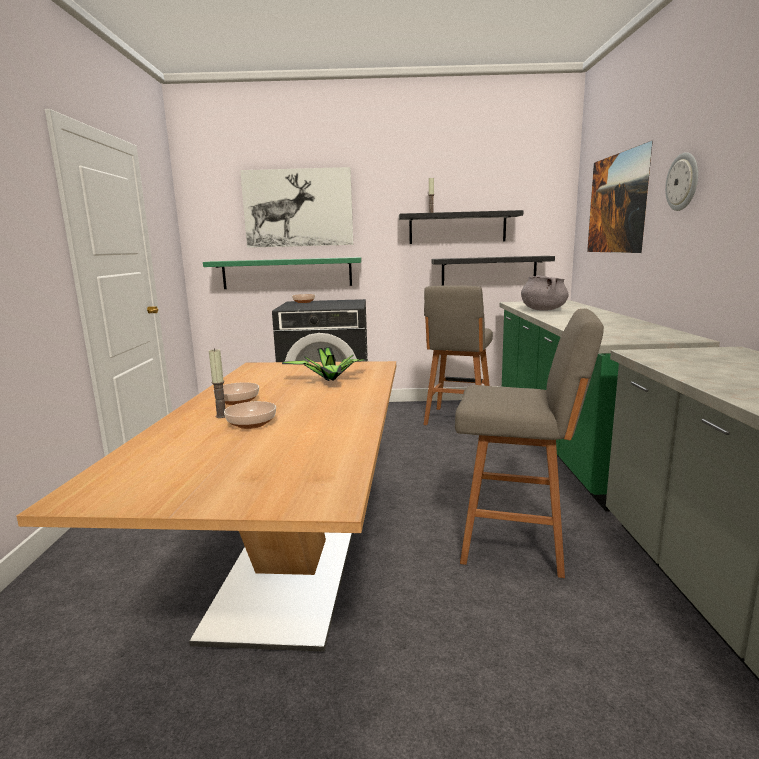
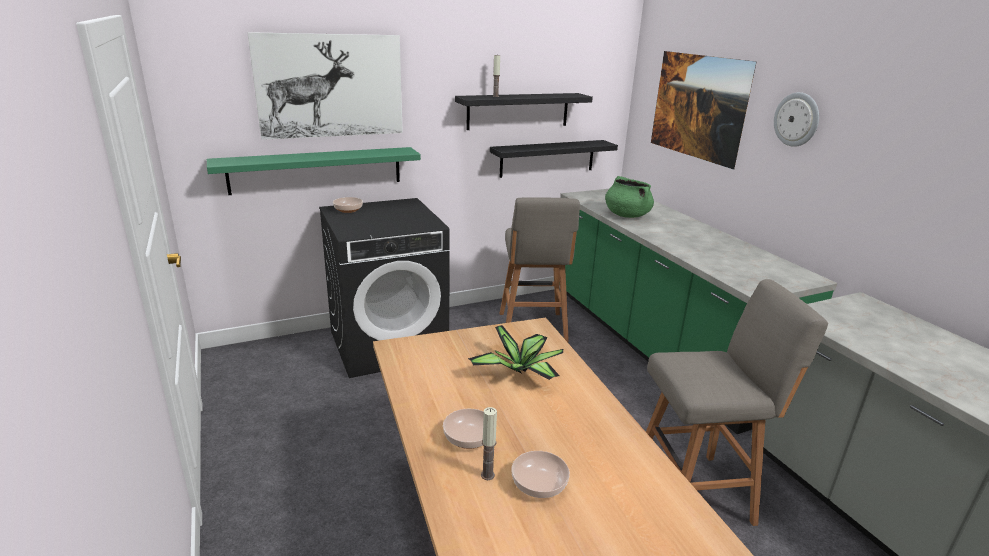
camera: 25 degrees left, 10 degrees up
(543, 310) = (626, 215): grey cooking pot -> green cooking pot

